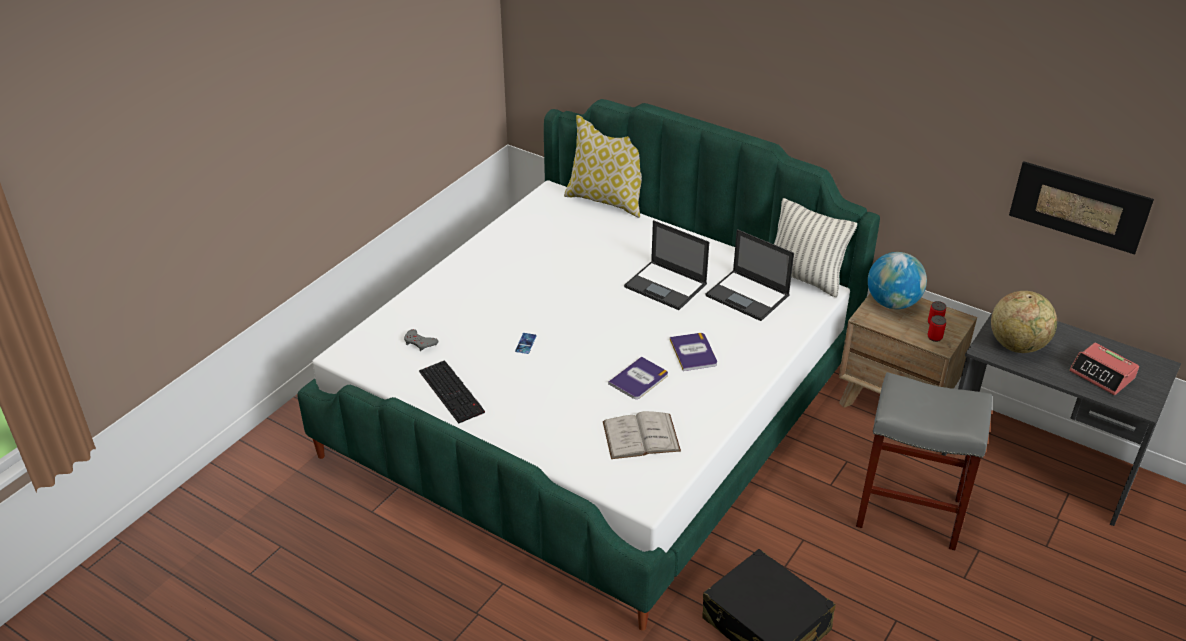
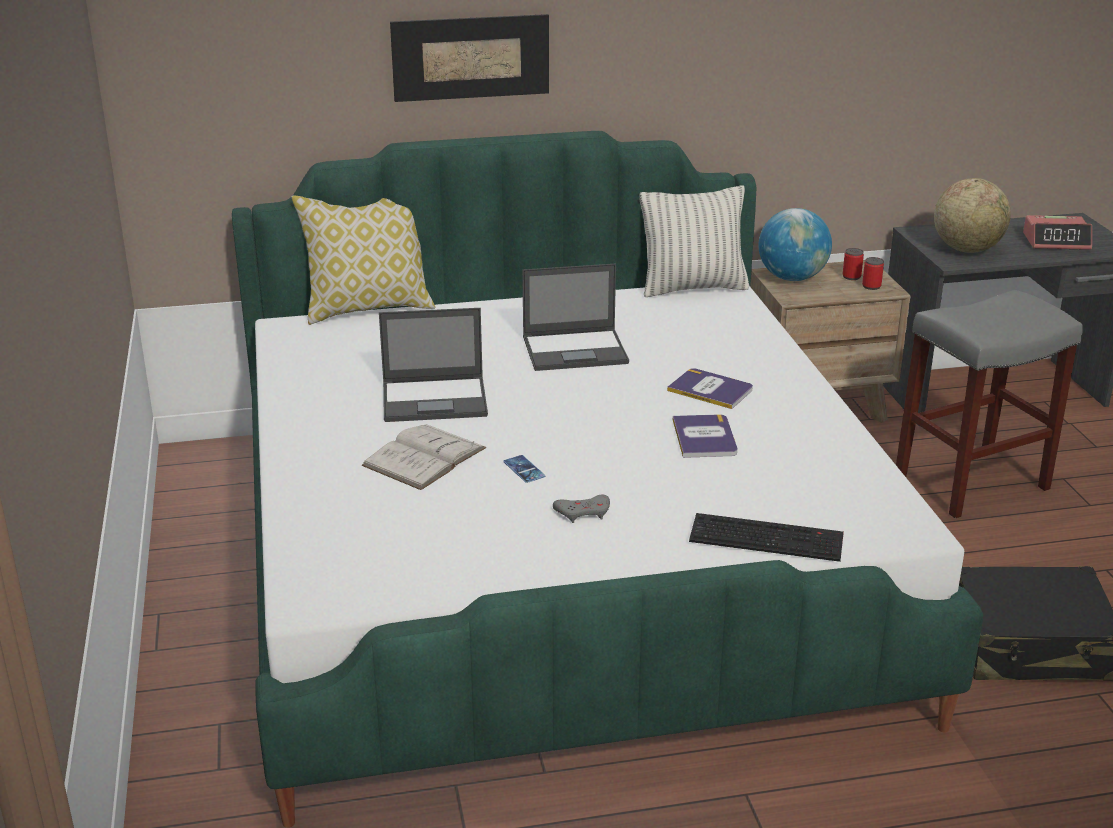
camera: 45 degrees left, 10 degrees down
(420, 343) = (391, 534): grey game controller -> grey game controller (583, 512)
(453, 392) = (528, 558): keyboard -> keyboard (768, 537)
(641, 436) = (802, 482): white book -> white book (424, 457)
(748, 296) = (670, 323): laptop -> laptop (436, 399)
(1079, 206) = (963, 73): picture -> picture (471, 57)

